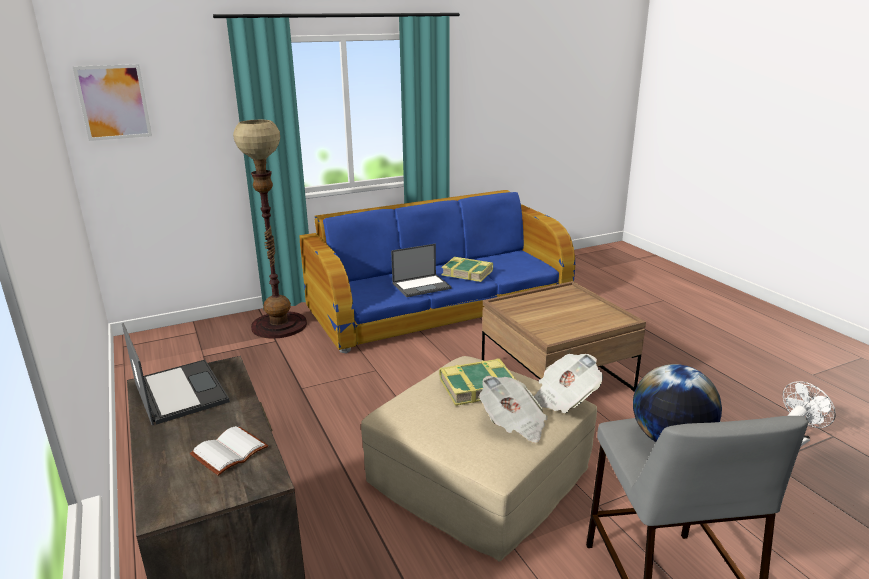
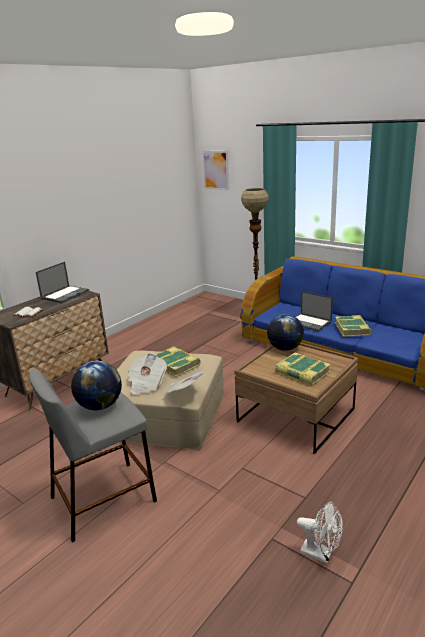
camera: 65 degrees right, 0 degrees up
(511, 307) = (285, 348): none -> globe
(582, 314) = (302, 373): none -> book

